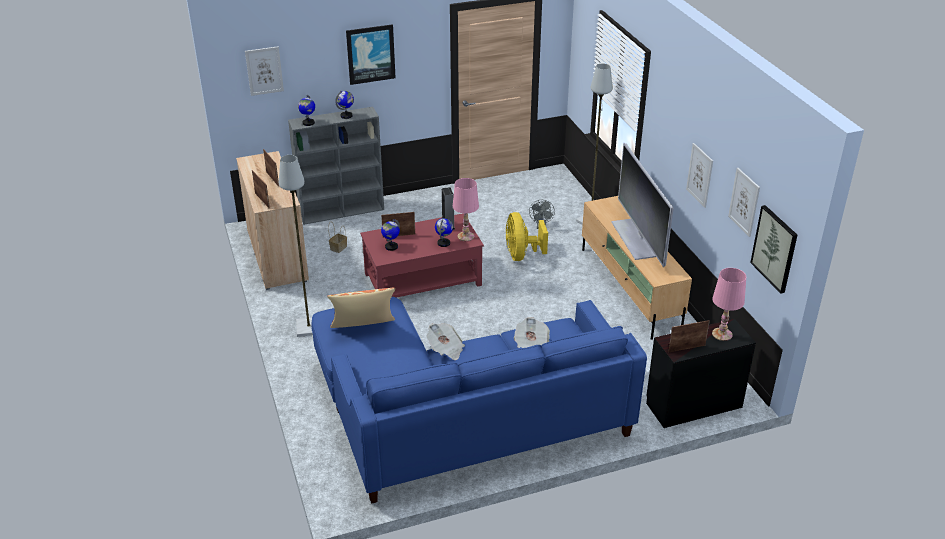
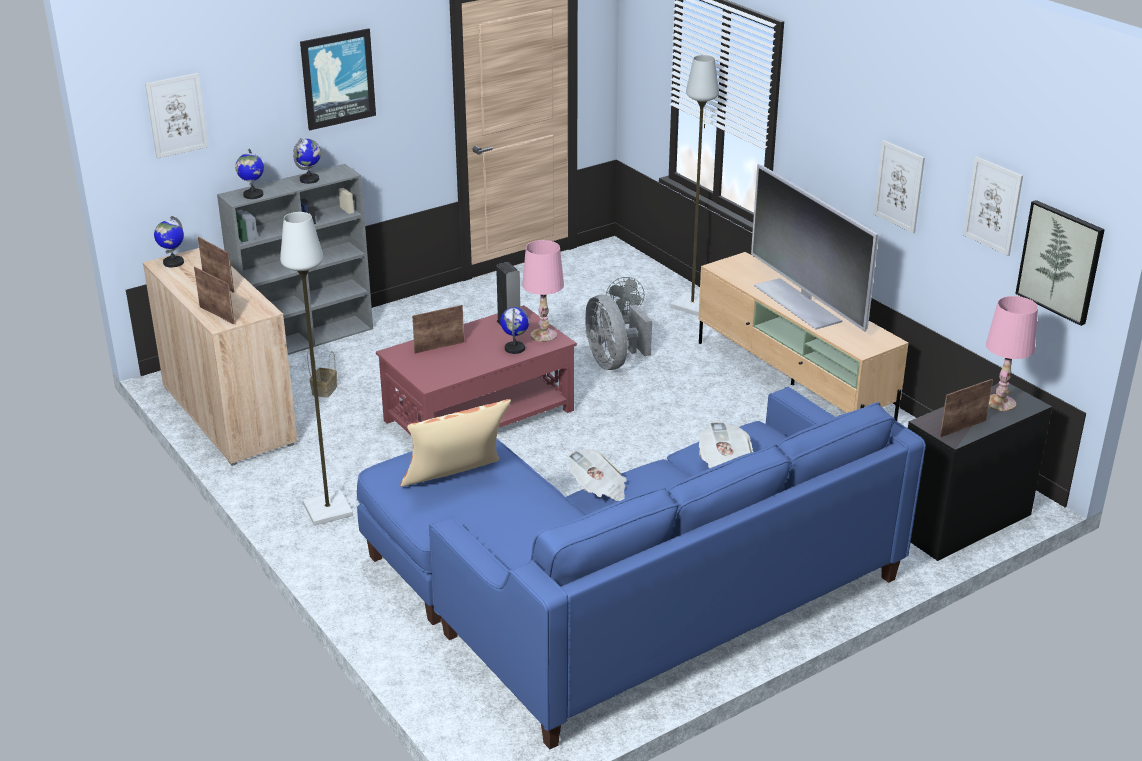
camera: 15 degrees left, 5 degrees down
(391, 247) = (435, 364): globe -> globe (173, 263)
(521, 255) = (613, 362): yellow fan -> grey fan

